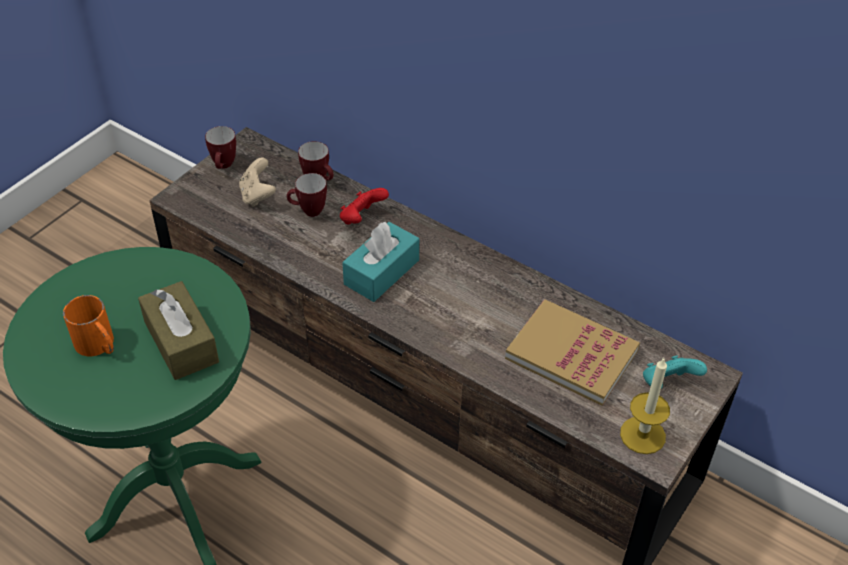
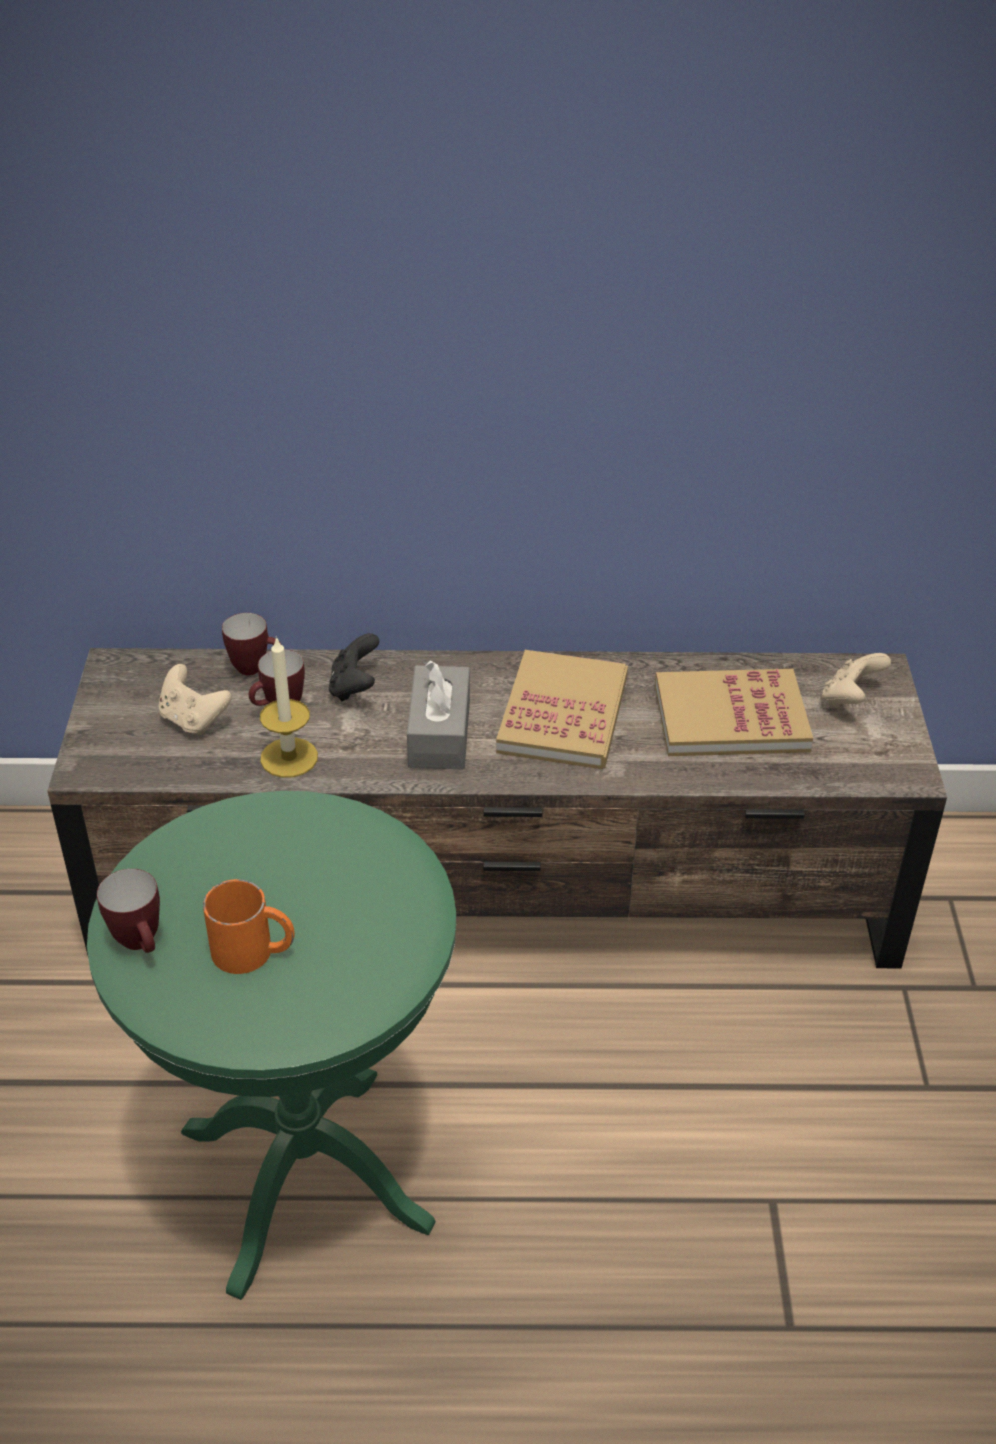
camera: 35 degrees left, 5 degrees down
(181, 342) = (356, 893): brown tissue box -> none
(224, 166) = (111, 706): mug -> mug (141, 944)
(362, 219) = (354, 687): red game controller -> black game controller
(381, 272) = (439, 733): turquoise tissue box -> grey tissue box
(466, 297) = (563, 714): none -> book
(642, 435) = (876, 759): candle -> candle (289, 757)
(667, 384) = (850, 699): turquoise game controller -> beige game controller

